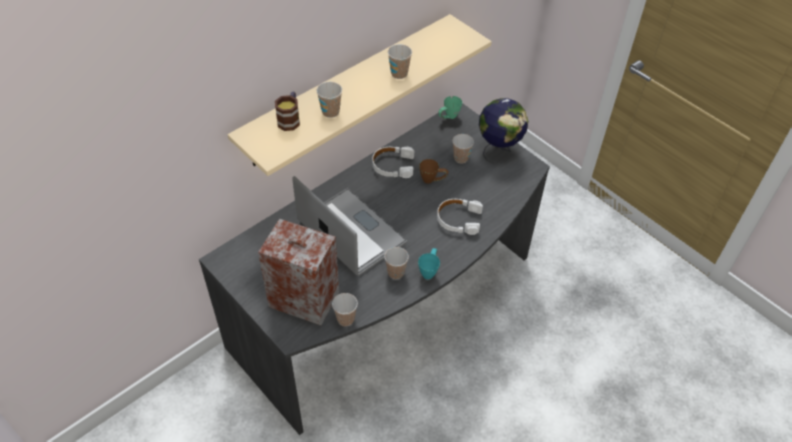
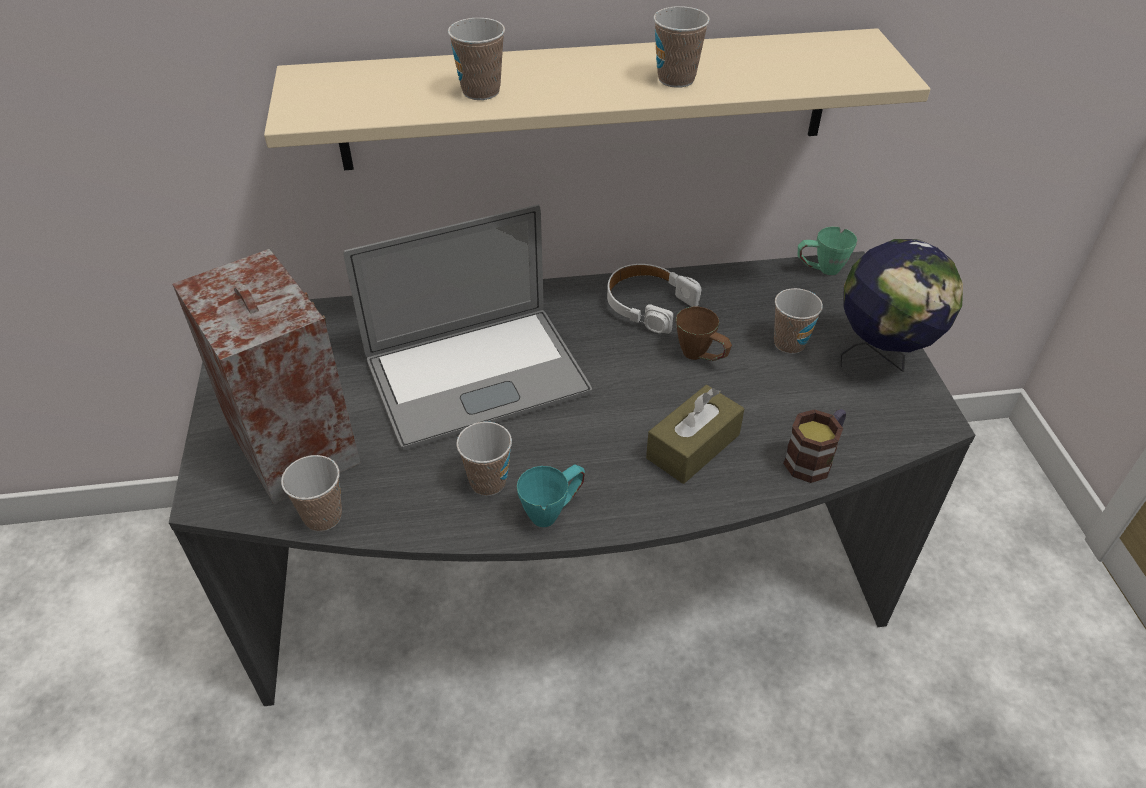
camera: 35 degrees right, 5 degrees down
(290, 119) = (399, 79): mug -> mug (814, 458)
(351, 232) = (477, 376): laptop -> laptop turned 75 degrees clockwise
(458, 220) = (693, 446): white headphones -> brown tissue box

